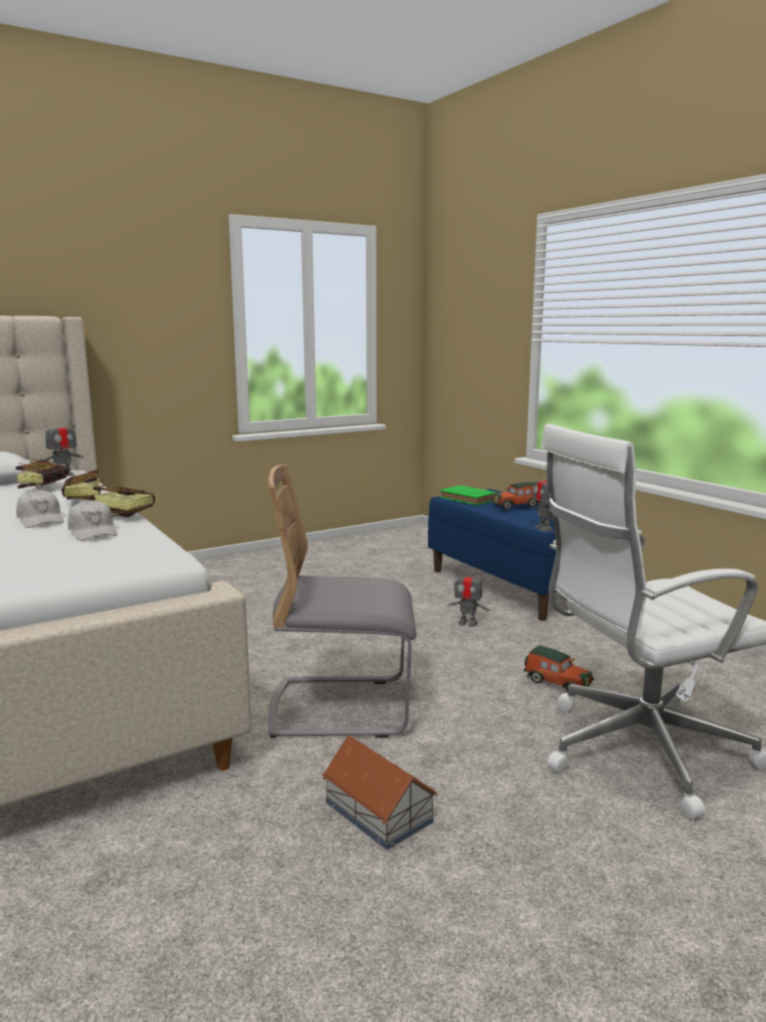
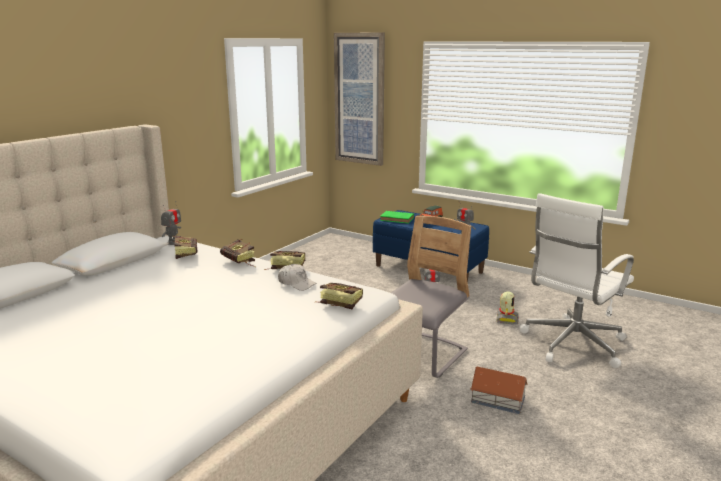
camera: 25 degrees left, 5 degrees up
(41, 520) = (245, 280): white cap -> none
(84, 562) = (337, 303): none -> book
(341, 707) = (422, 356): grey chair -> grey chair turned 150 degrees clockwise
(459, 317) = (360, 99): none -> picture
(556, 682) = (506, 319): toy car -> toy robot

